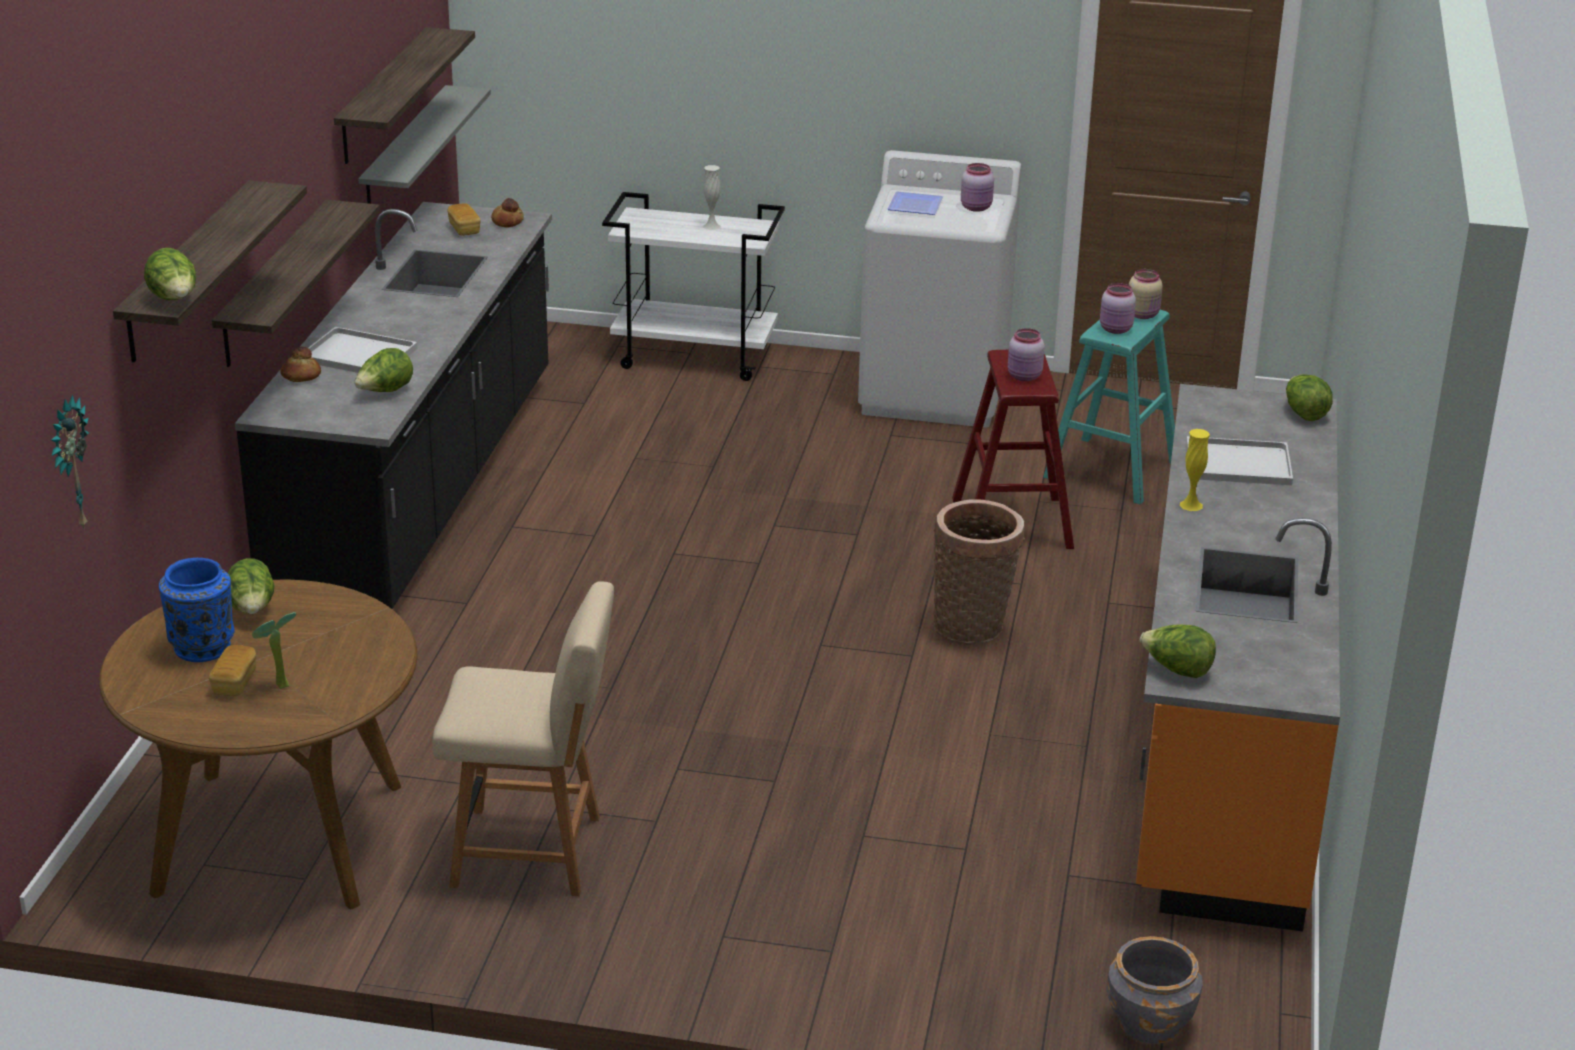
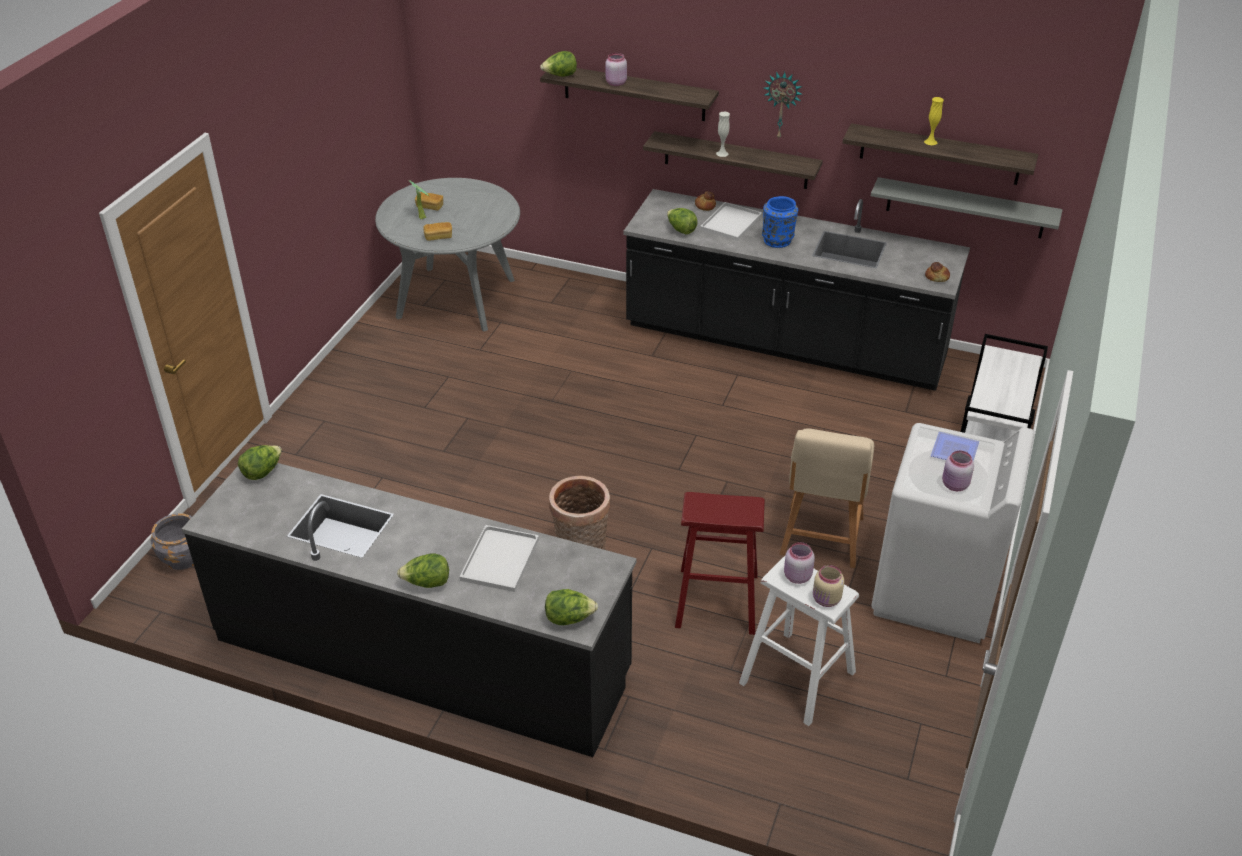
camera: 100 degrees right, 10 degrees up
(68, 464) = (498, 101): wall clock -> wall clock (782, 104)
(202, 646) = (464, 199): blue vase -> blue vase (778, 240)
(252, 610) = (491, 210): lettuce -> lettuce (427, 583)
(279, 838) = (456, 298): brown dining table -> grey dining table
(464, 229) = (922, 261): bread -> bread (438, 237)
(533, 852) = (415, 368): beige chair -> beige chair (821, 538)
(711, 226) = (1008, 393): white vase -> white vase (722, 153)
(1025, 377) = (714, 508): pink jar -> pink jar (615, 83)
(1111, 470) = (797, 677): turquoise stool -> white stool
(1191, 505) = (449, 521): yellow vase -> yellow vase (930, 142)
(1224, 732) = (423, 655): orange counter -> black counter

